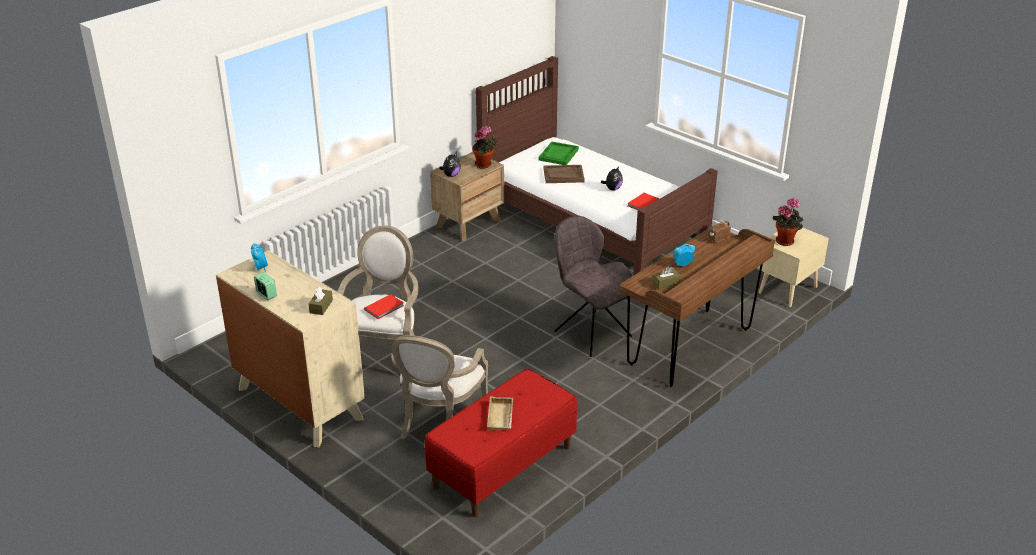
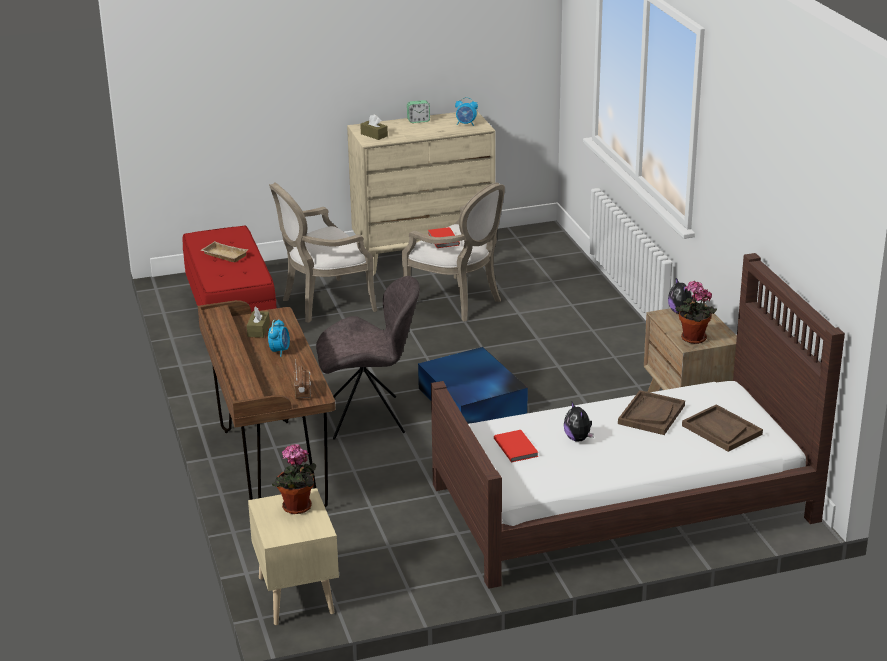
camera: 120 degrees right, 5 degrees down
(437, 423) = (323, 303): armchair -> armchair turned 75 degrees counterclockwise
(530, 299) = (472, 401): none -> blue storage box
(558, 155) = (721, 430): green tray -> brown tray

